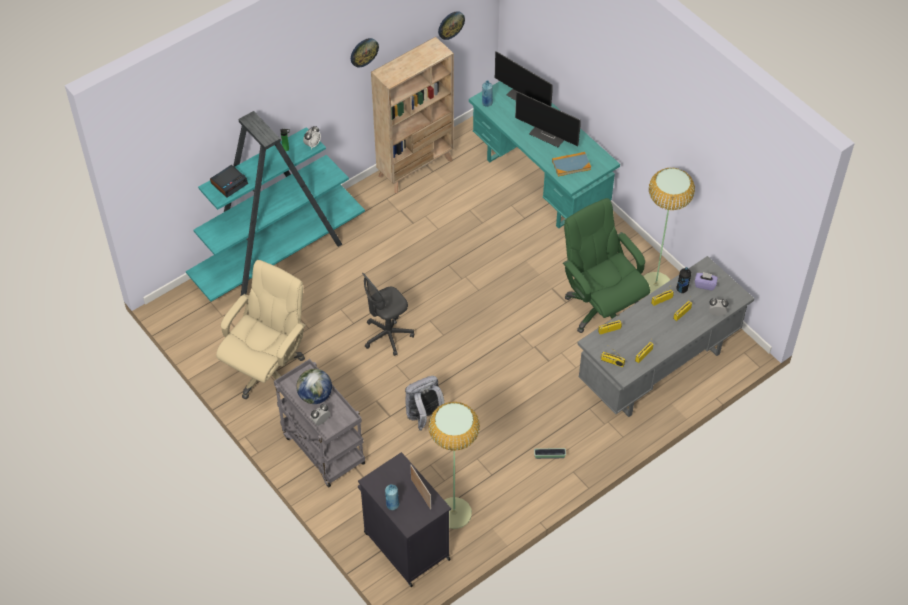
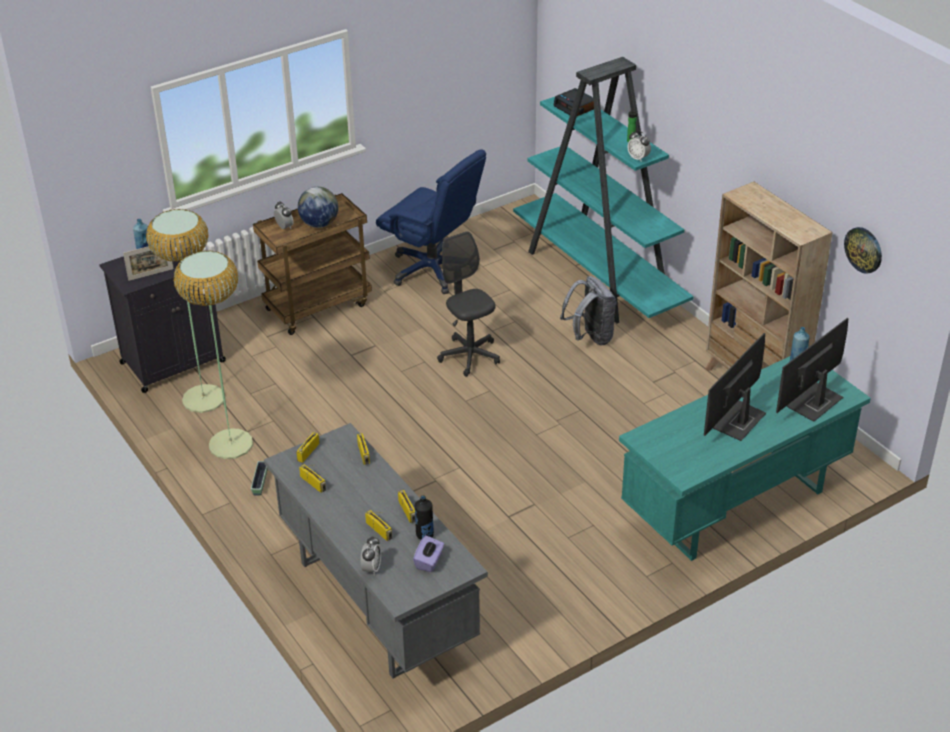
camera: 95 degrees right, 15 degrees down
(267, 369) = (433, 270): beige office chair -> blue office chair
(322, 449) = (318, 306): grey cart -> brown cart
(364, 52) = (761, 148): wall clock -> none
(425, 417) = (343, 381): grey backpack -> grey backpack (590, 337)
(571, 165) = (677, 439): book -> none
(600, 308) = (495, 551): green office chair -> none
(655, 285) = (532, 617): floor lamp -> floor lamp (230, 444)

